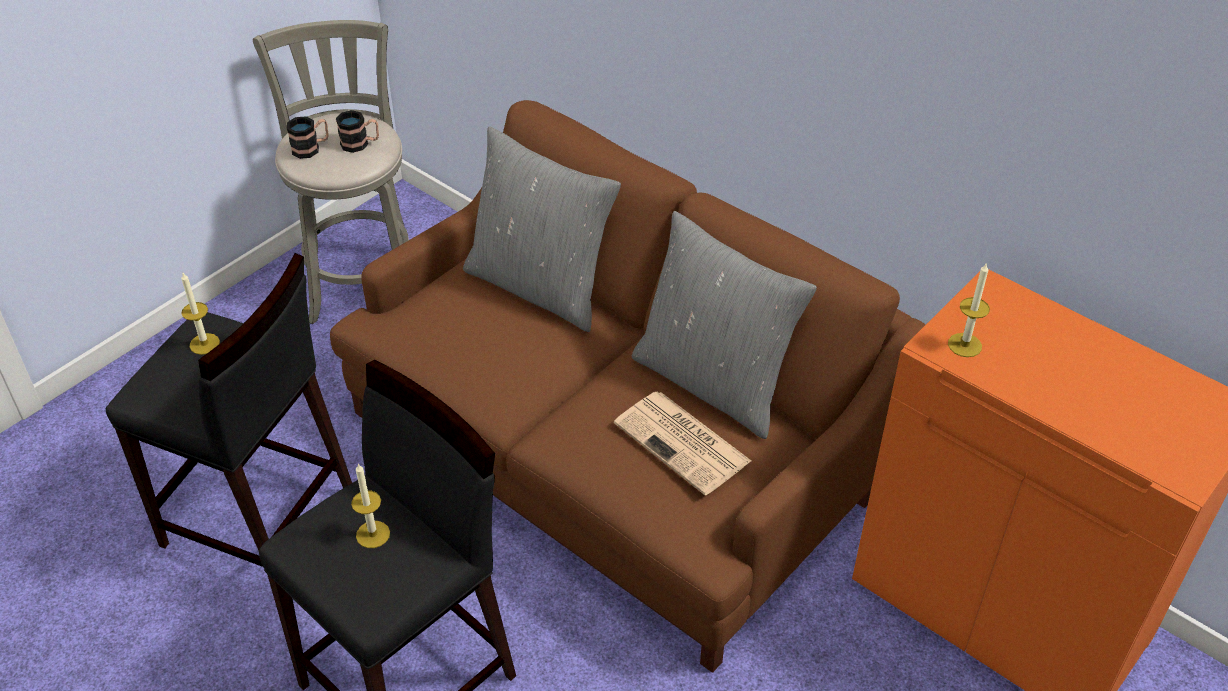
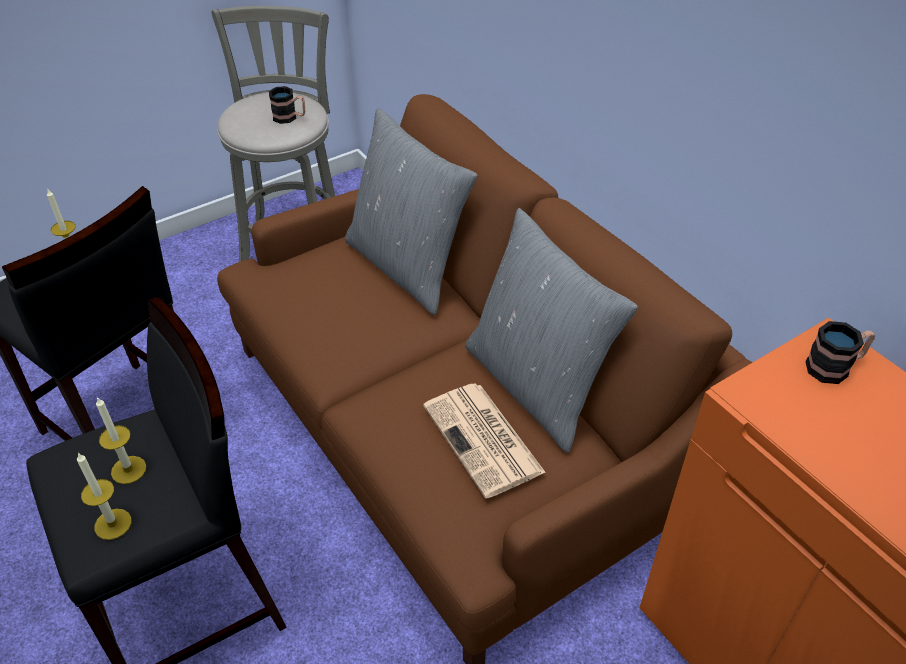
camera: 15 degrees right, 0 degrees up
(311, 148) = (248, 115): mug -> mug (835, 367)
(964, 345) = (782, 399): candle -> candle (113, 524)

